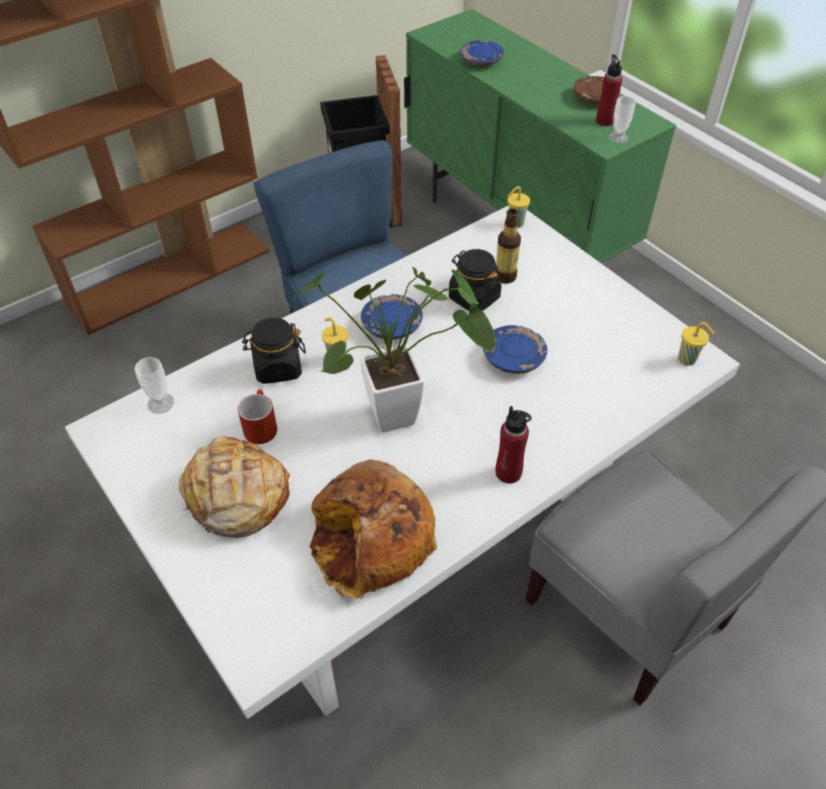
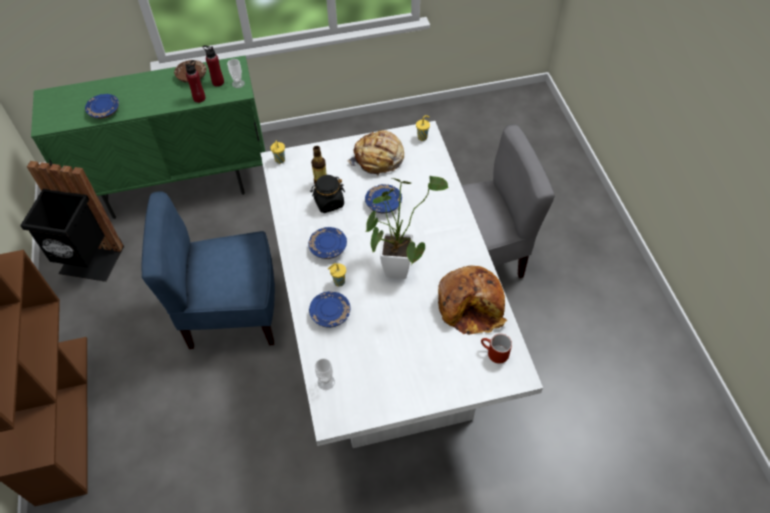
camera: 65 degrees left, 5 degrees up
(236, 497) = (416, 359): bread -> bread (378, 159)
(260, 425) = (370, 334): red mug -> red mug (494, 353)
(277, 368) = (330, 313): black jar -> blue plate
(508, 472) = (456, 235): red bottle -> red bottle (199, 98)

